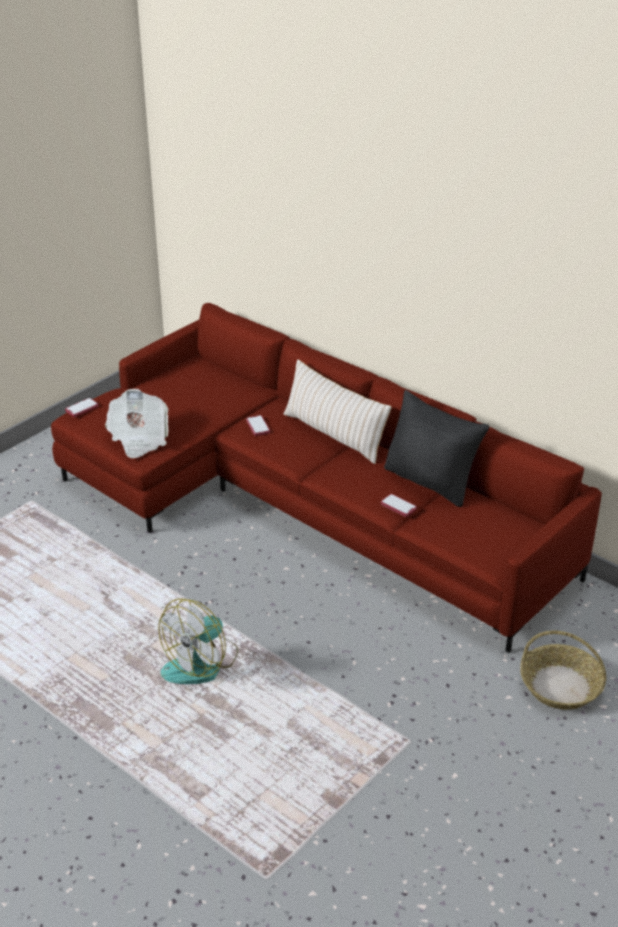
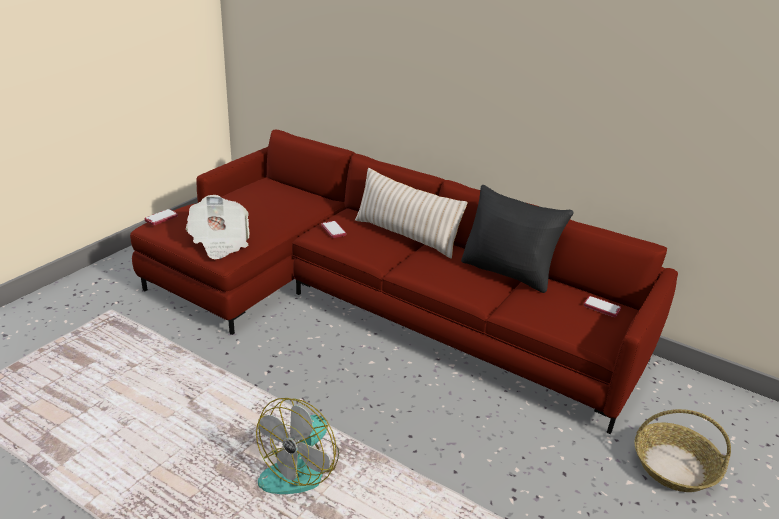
camera: 10 degrees left, 5 degrees down
(398, 506) = (486, 294): phone -> phone (601, 307)

